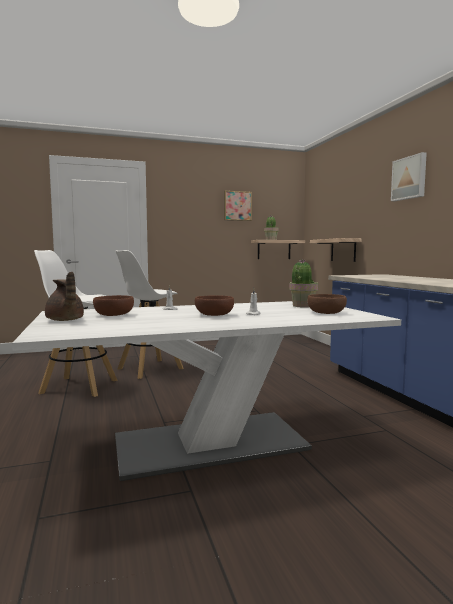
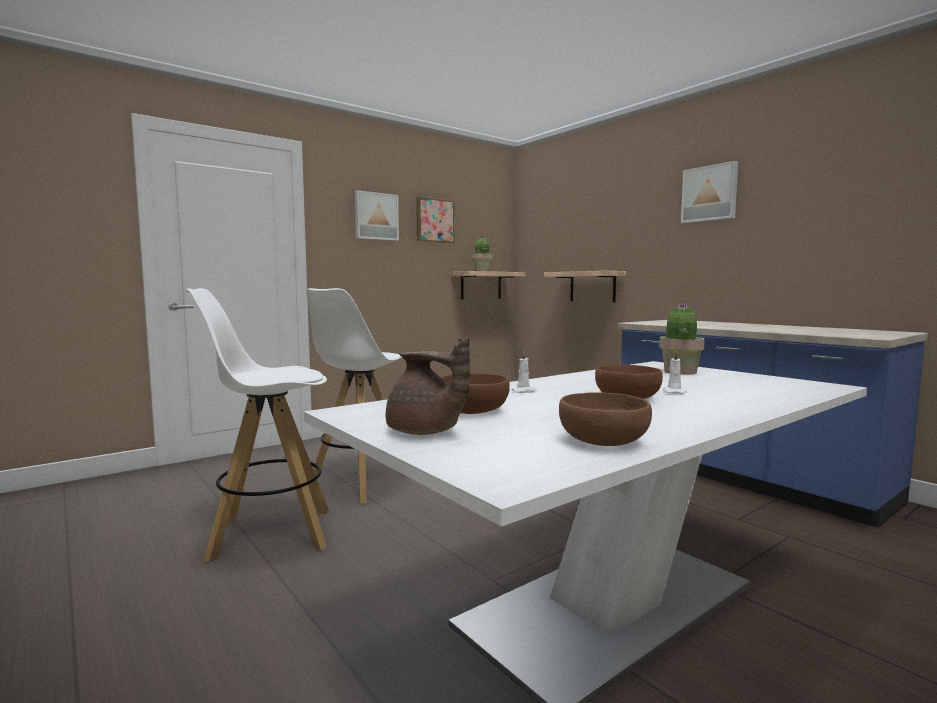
camera: 20 degrees left, 0 degrees up
(194, 205) = (376, 216): none -> picture
(325, 313) = (751, 383): brown bowl -> brown bowl (602, 441)

